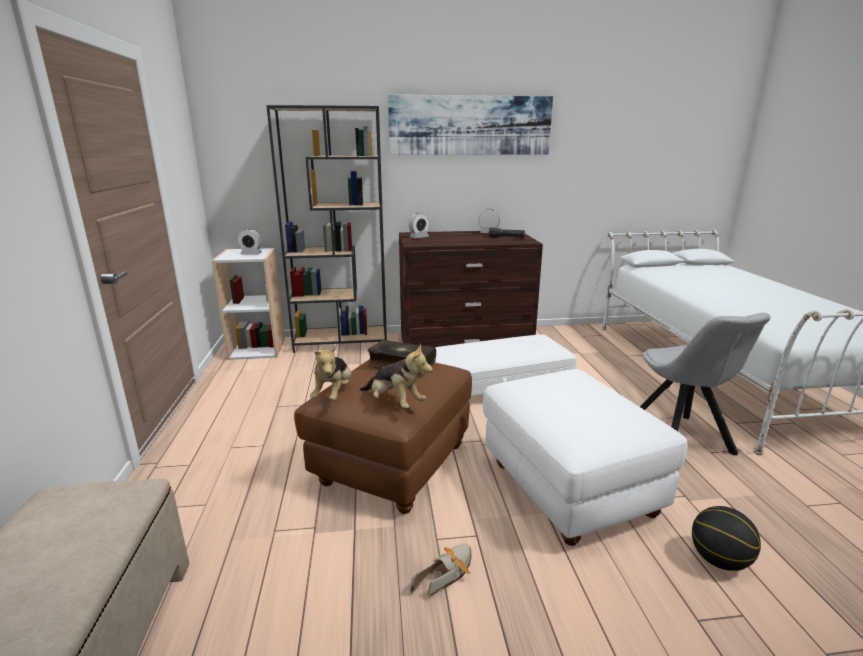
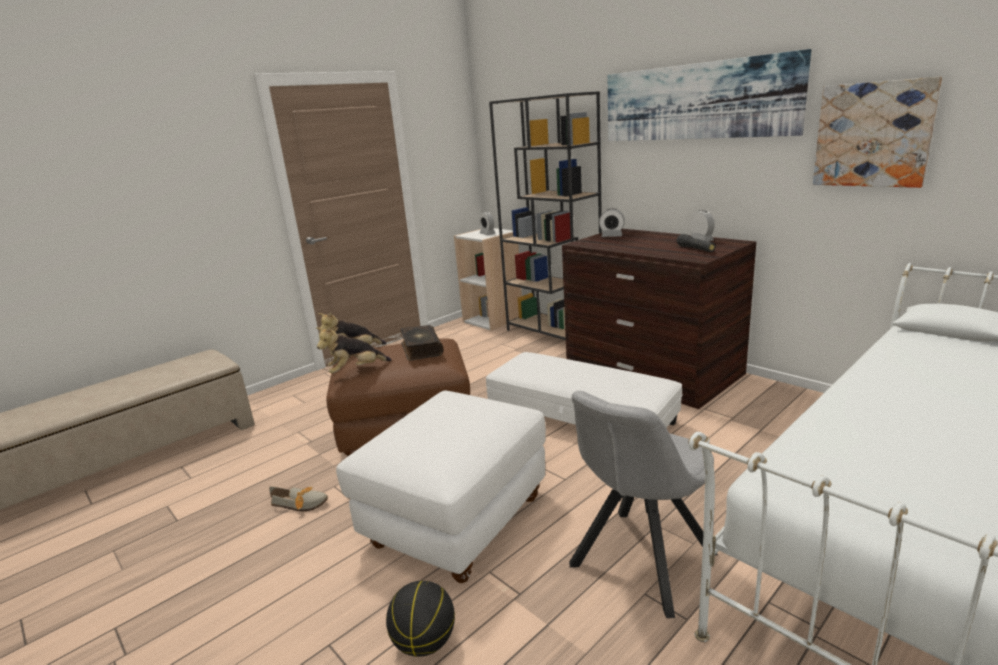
camera: 55 degrees right, 0 degrees up
(395, 402) = (355, 370): plush toy -> plush toy turned 60 degrees clockwise
(587, 155) = (873, 134): none -> picture

